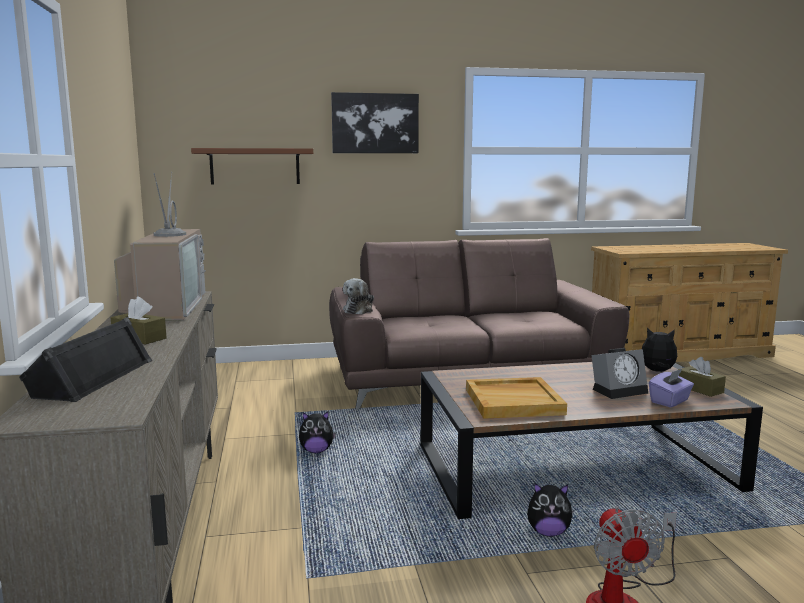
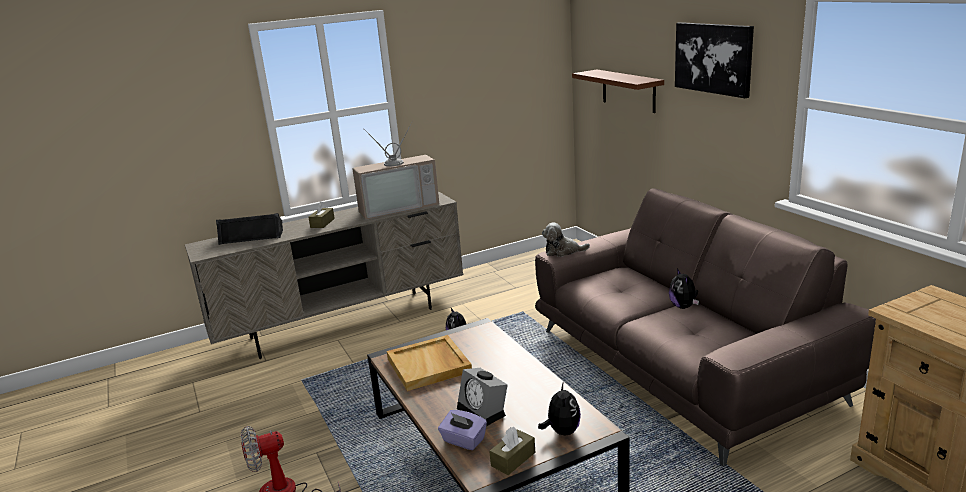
camera: 75 degrees right, 10 degrees up
(548, 532) = (369, 455): plush toy -> plush toy (683, 306)

